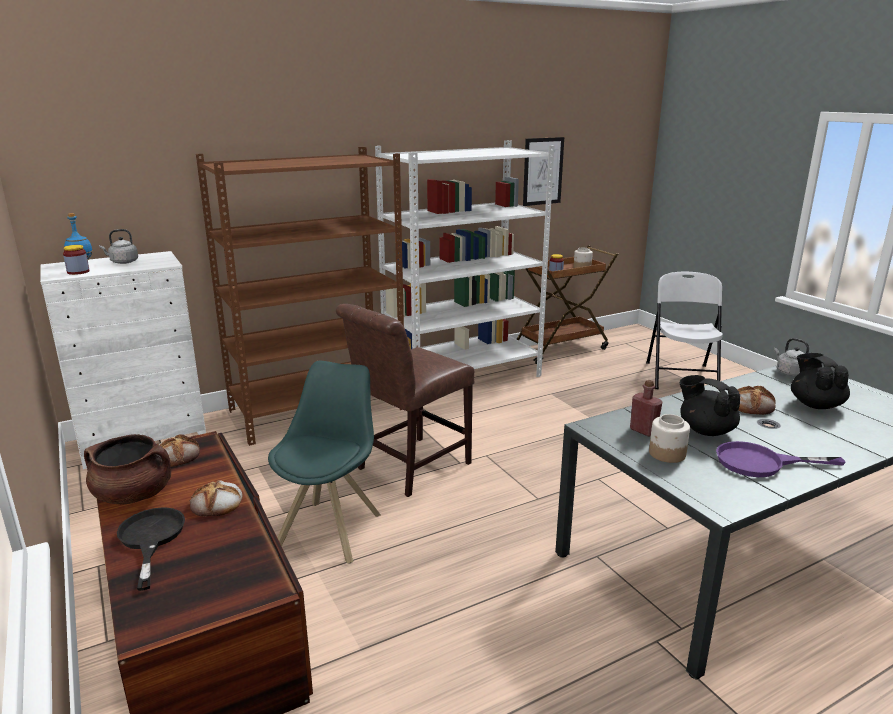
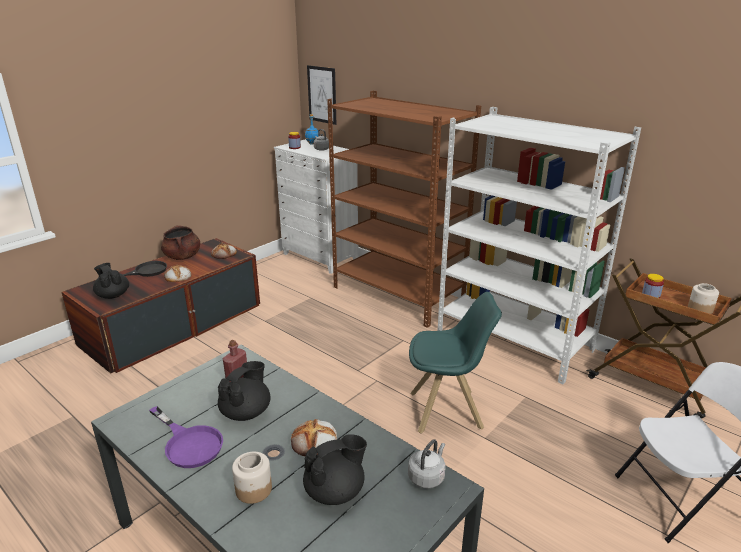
camera: 70 degrees right, 5 degrees up
(219, 579) = (113, 295): none -> black teapot
(331, 530) = (251, 340): turquoise chair -> turquoise chair (446, 411)
(409, 467) = (338, 350): brown chair -> none
(543, 171) = (692, 175): picture -> picture (322, 94)
(667, 454) = (197, 393): jar -> jar (253, 489)
(761, 463) = (189, 443): purple frying pan -> purple frying pan turned 150 degrees clockwise

